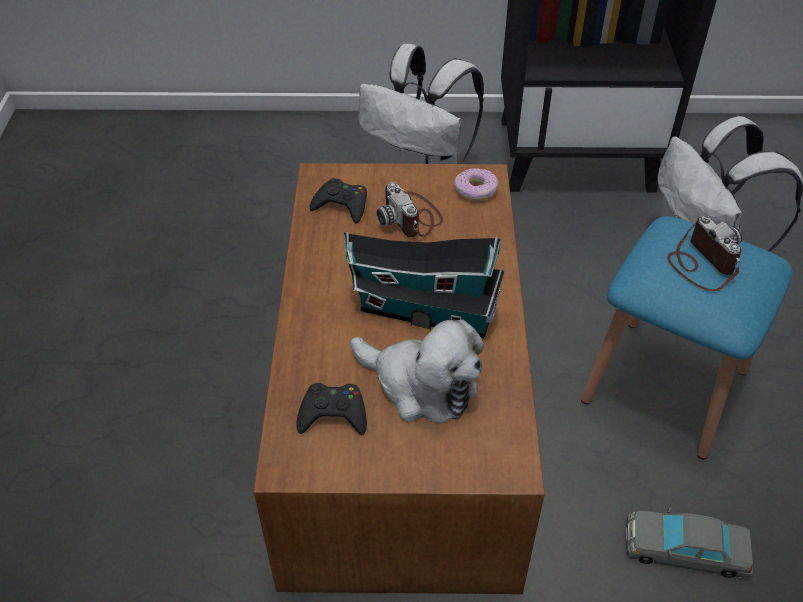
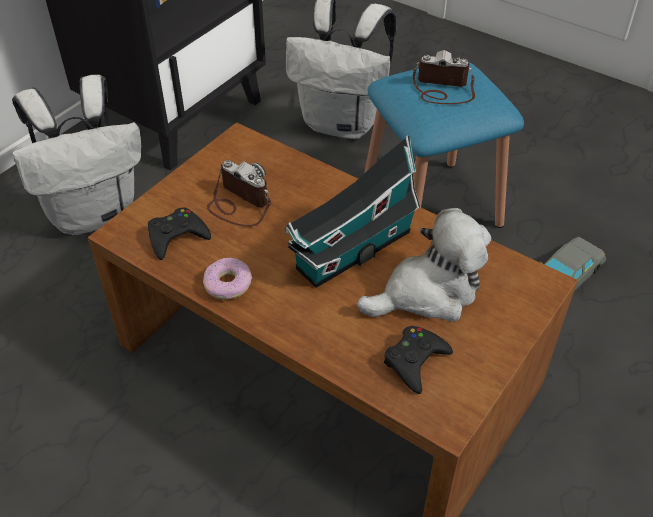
camera: 55 degrees left, 0 degrees up
(411, 217) = (238, 203): camera -> camera turned 150 degrees counterclockwise
(476, 190) = (248, 153): donut -> donut (228, 284)

